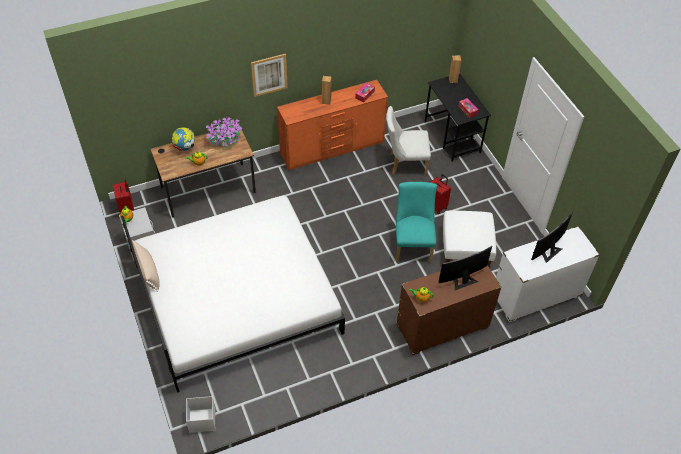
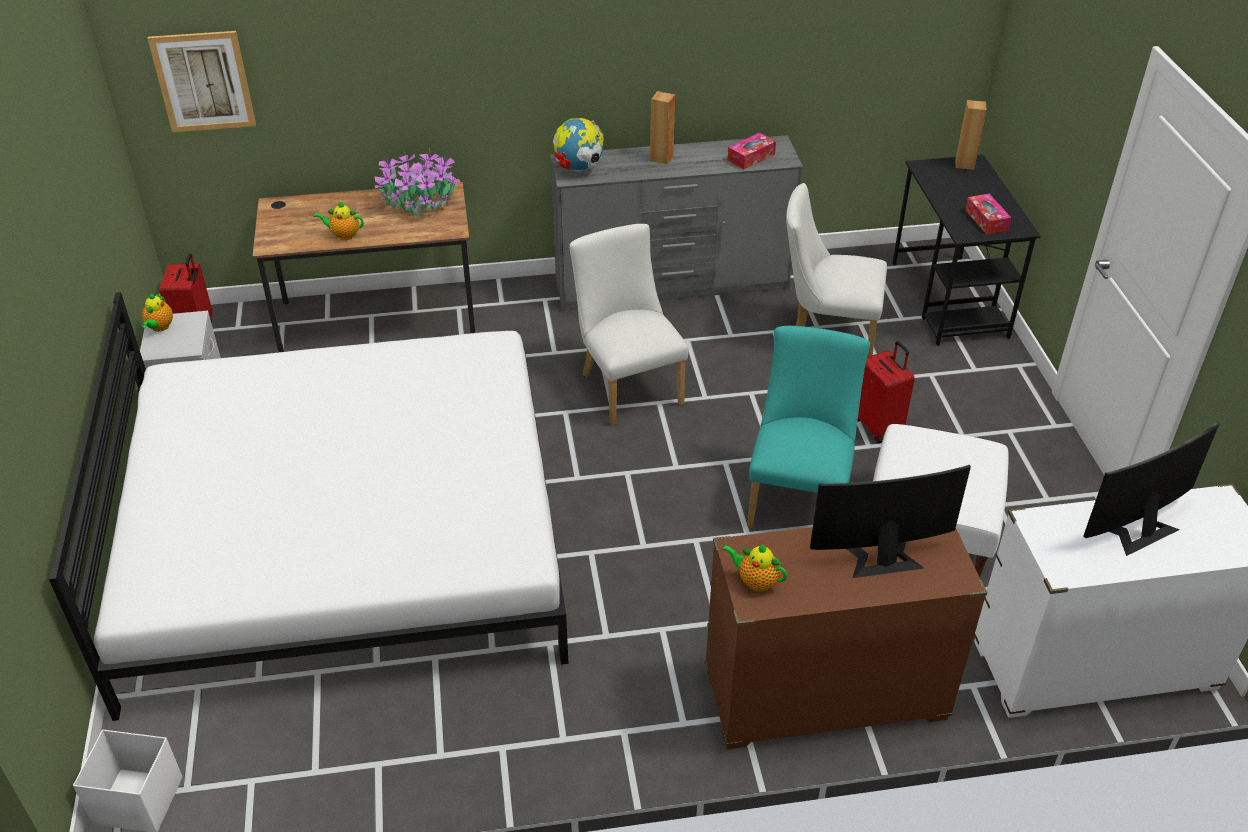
camera: 15 degrees right, 10 degrees down
(148, 271) = (144, 428): beige pillow -> none
(184, 147) = (329, 206): globe -> globe (578, 168)
(269, 75) = (534, 68): picture -> picture (203, 81)
(328, 204) = (627, 385): none -> white chair
(332, 148) = (672, 284): orange dresser -> grey dresser

